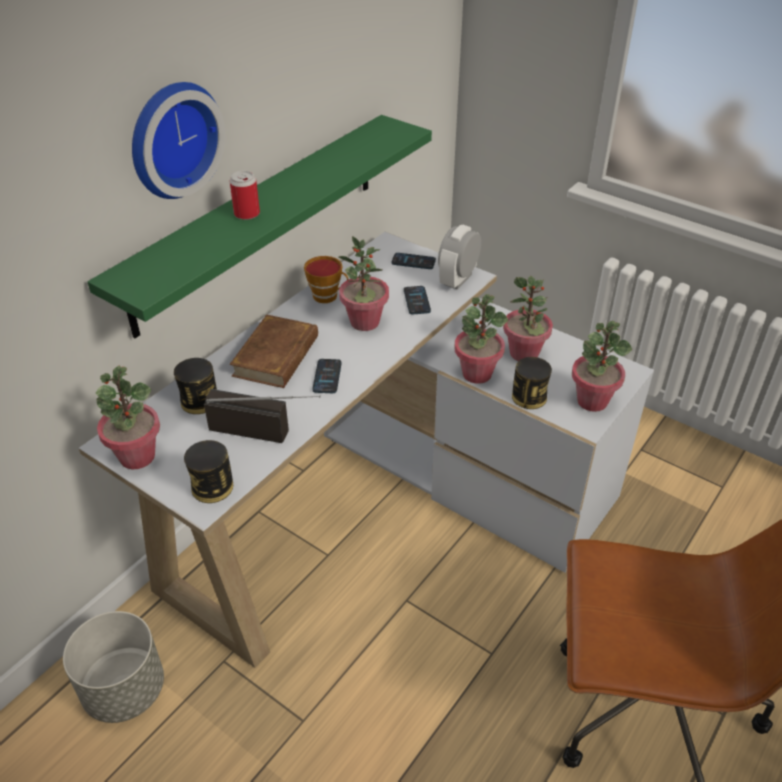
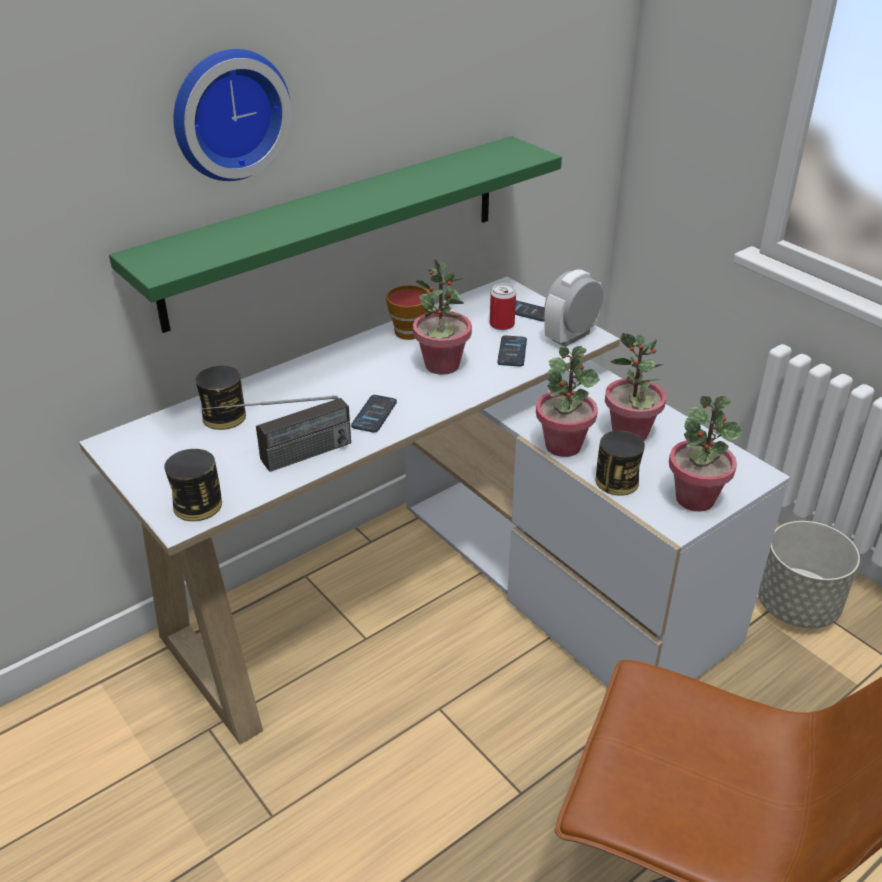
camera: 15 degrees right, 5 degrees down
(124, 690) = (92, 735): grey planter -> grey planter (796, 606)
(137, 456) = (134, 460): potted plant -> none
(247, 214) = (309, 213): can -> can (502, 325)
(269, 432) = (285, 461): radio -> radio turned 120 degrees clockwise
(277, 356) = (328, 385): brown book -> none

